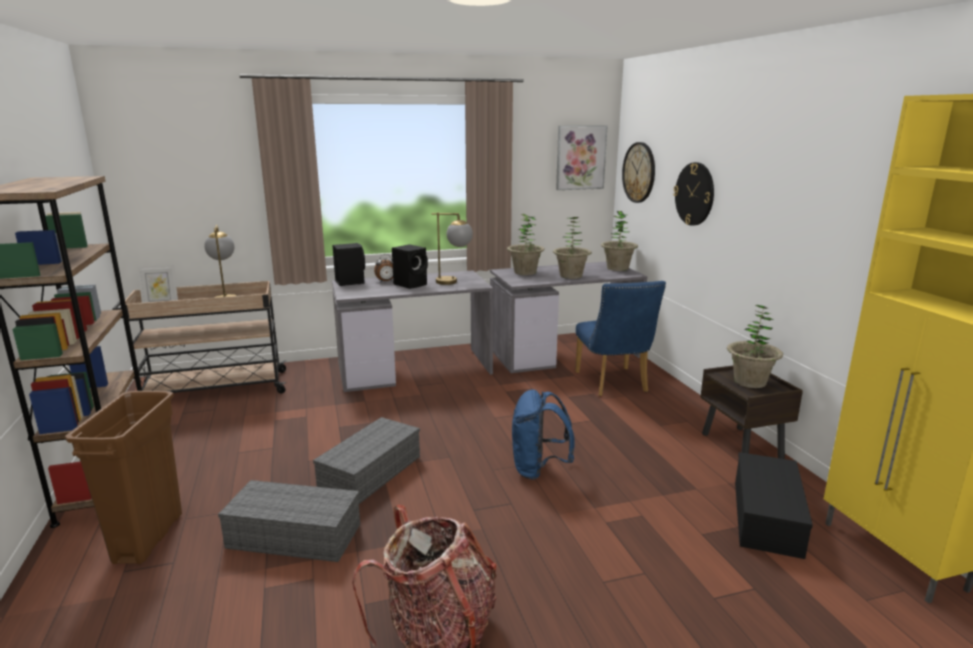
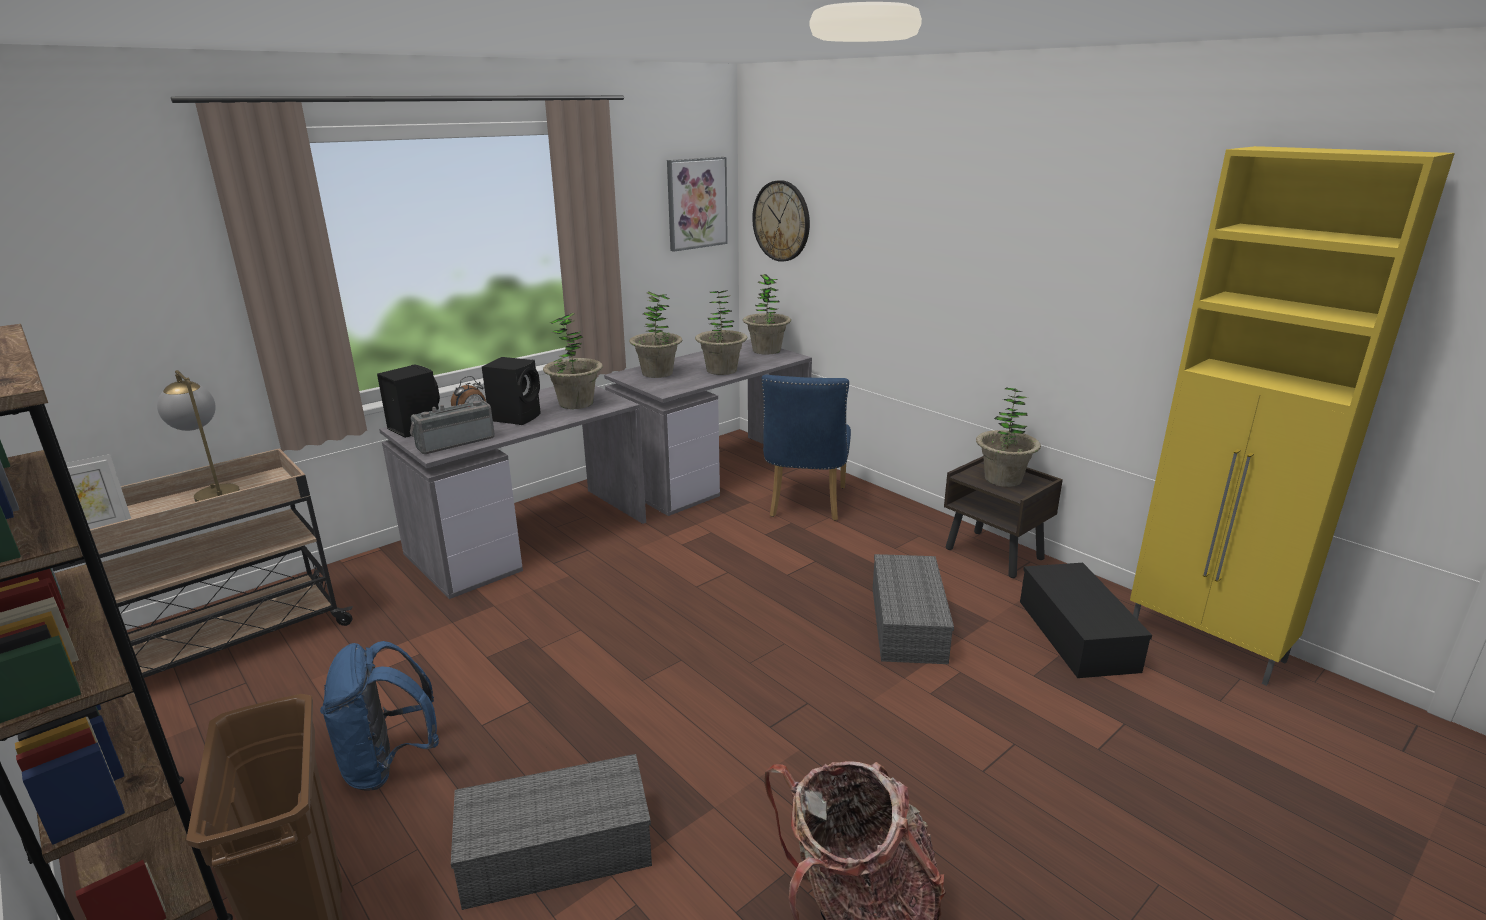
camera: 25 degrees left, 5 degrees up
(363, 292) = (455, 442): none -> radio
(371, 472) = (590, 714): grey storage box -> grey storage box (906, 622)
(454, 282) = (576, 403): table lamp -> potted plant
(538, 469) = (805, 646): blue backpack -> blue backpack (388, 764)
(613, 384) = (805, 505): blue chair -> blue chair turned 45 degrees clockwise
(694, 194) = (880, 250): wall clock -> none

